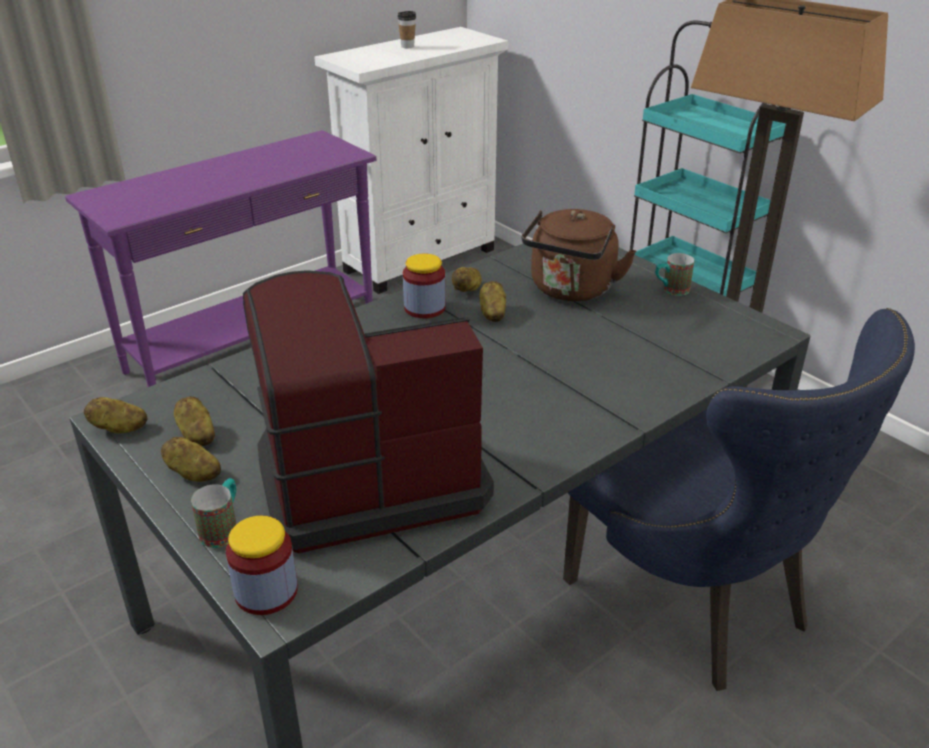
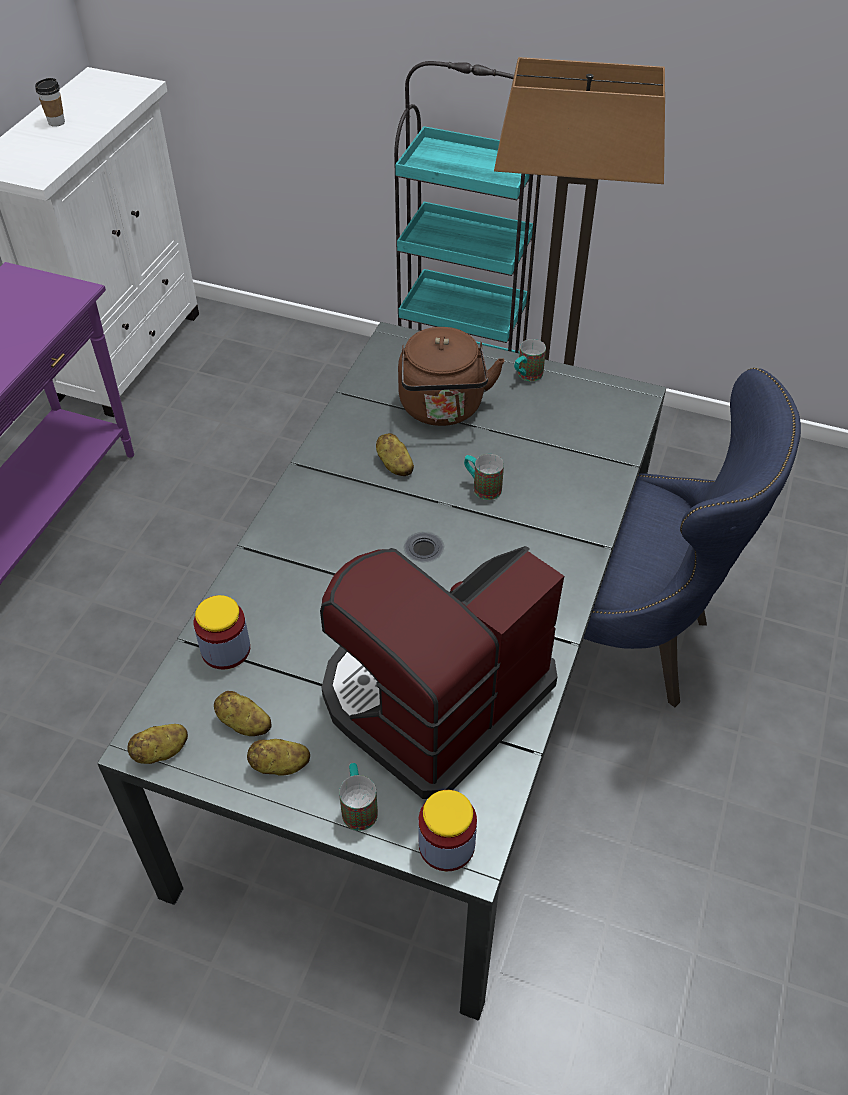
camera: 30 degrees left, 15 degrees up
(424, 308) = (328, 483): jar -> jar (226, 649)
(468, 289) = (349, 444): potato -> none
(556, 350) = (482, 487): none -> mug

